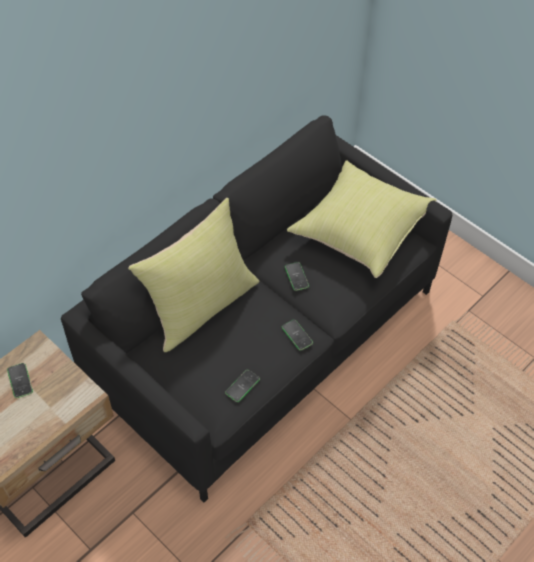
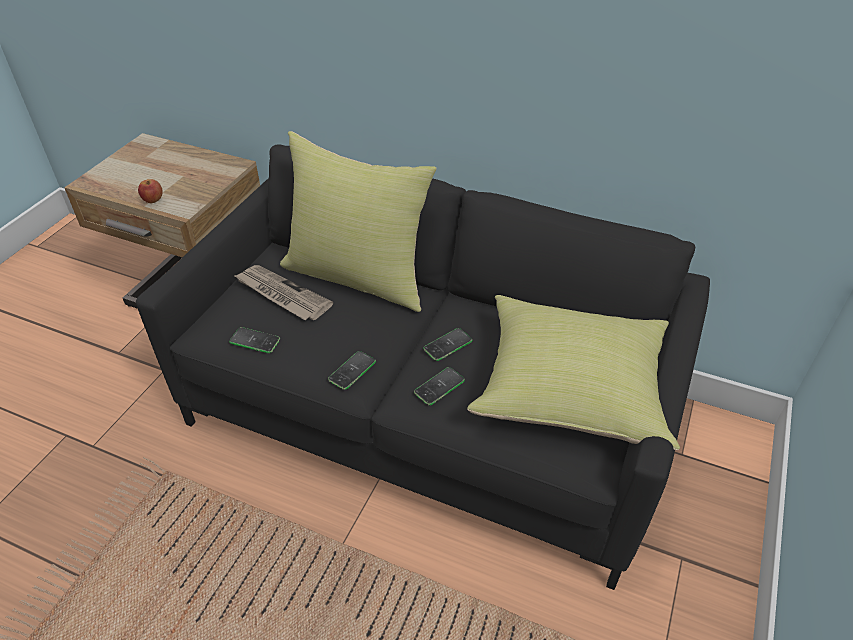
camera: 70 degrees right, 10 degrees down
(20, 381) = (190, 167): phone -> phone (439, 386)
(60, 415) = (153, 200): none -> apple
(200, 359) = (282, 295): none -> newspaper

